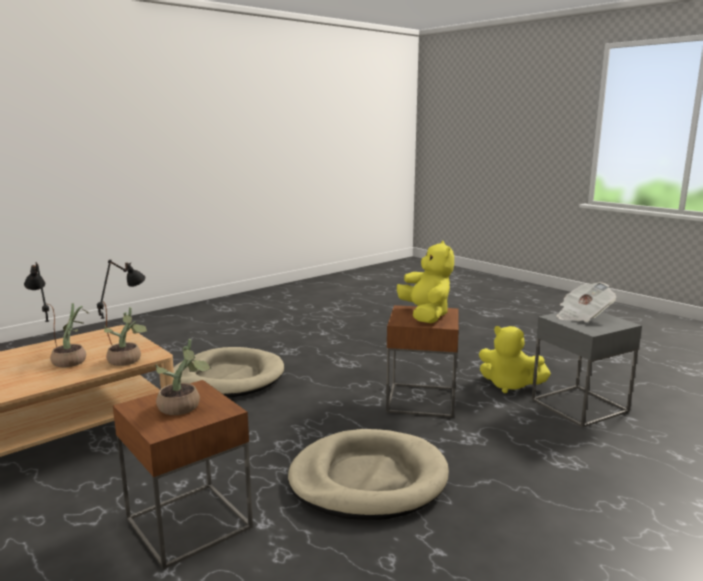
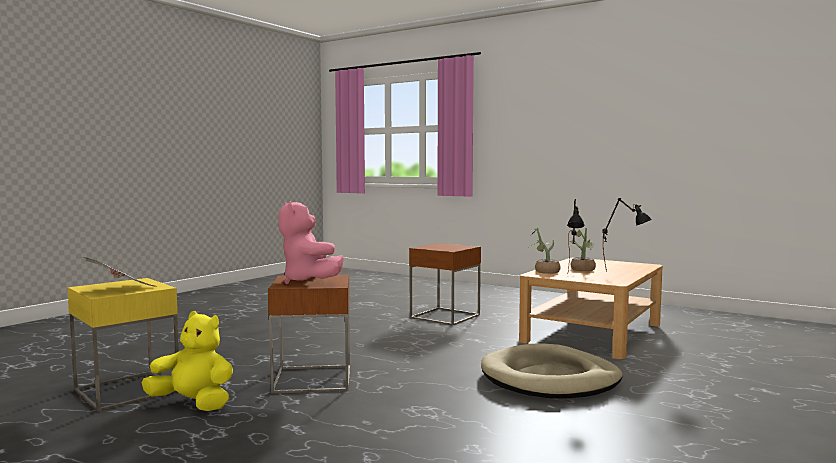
camera: 165 degrees right, 10 degrees down
(183, 408) = (443, 247): potted plant -> none
(368, 479) = (352, 334): beige dog bed -> none
(426, 315) = (309, 281): yellow plush toy -> pink plush toy
(579, 405) = (127, 390): grey side table -> yellow side table

